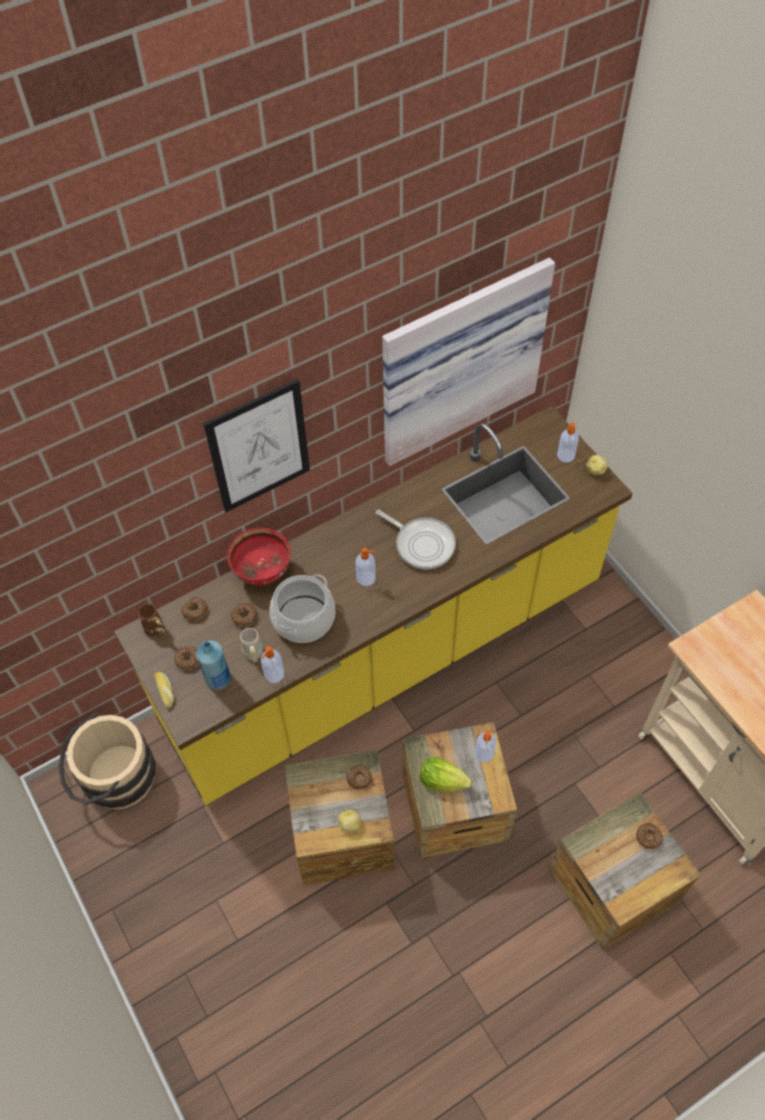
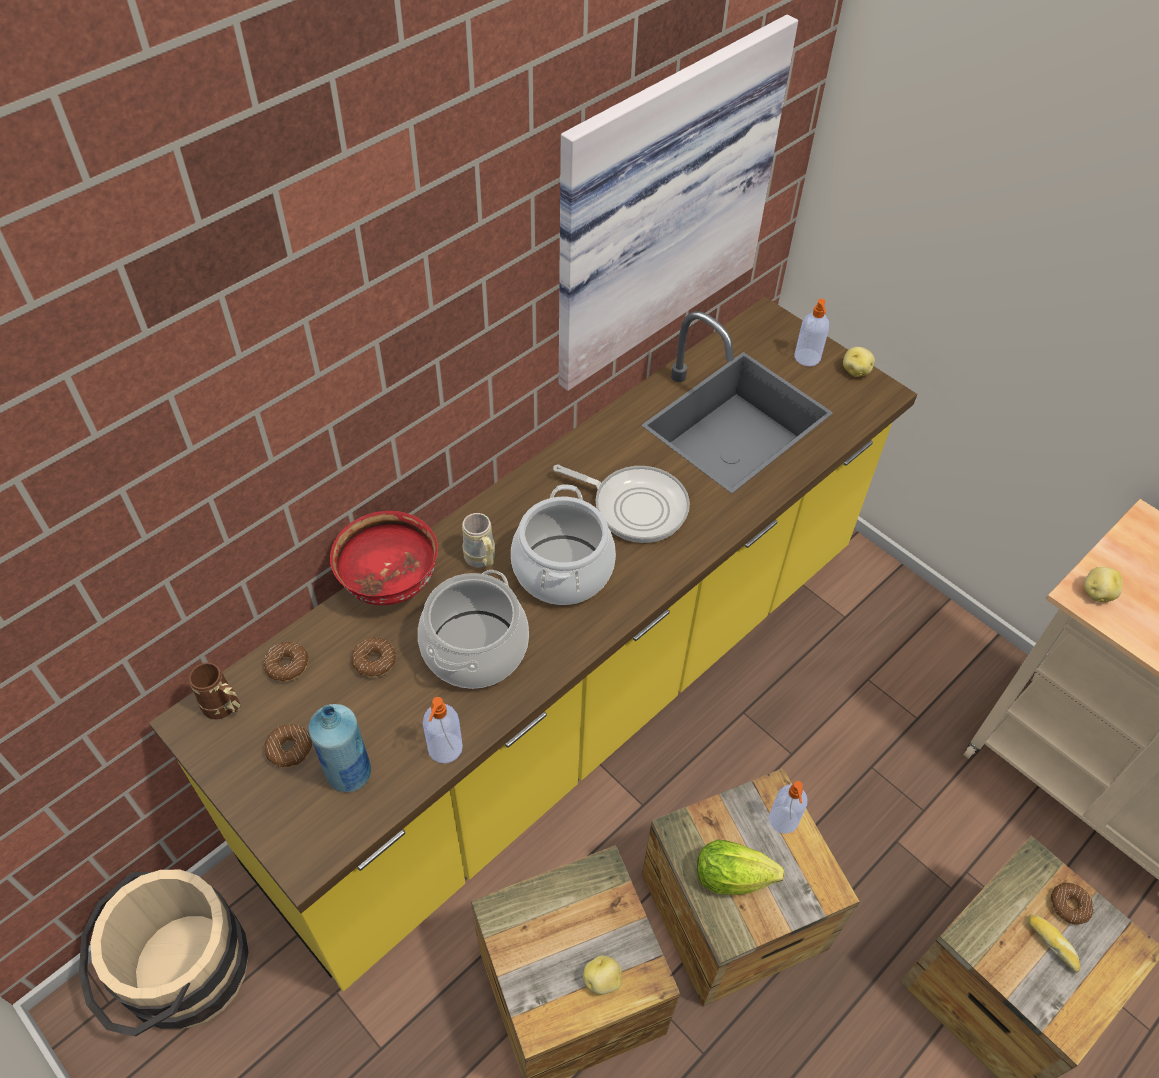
camera: 15 degrees left, 5 degrees down
(166, 691) = (258, 810): bread -> bread (1052, 943)
(253, 655) = (403, 722): beige mug -> beige mug (482, 560)
(259, 447) = (371, 354): picture -> none
(359, 778) = (599, 899): donut -> none
(366, 578) = (562, 570): soap dispenser -> cooking pot
(700, 647) = (1096, 593): none -> potato

